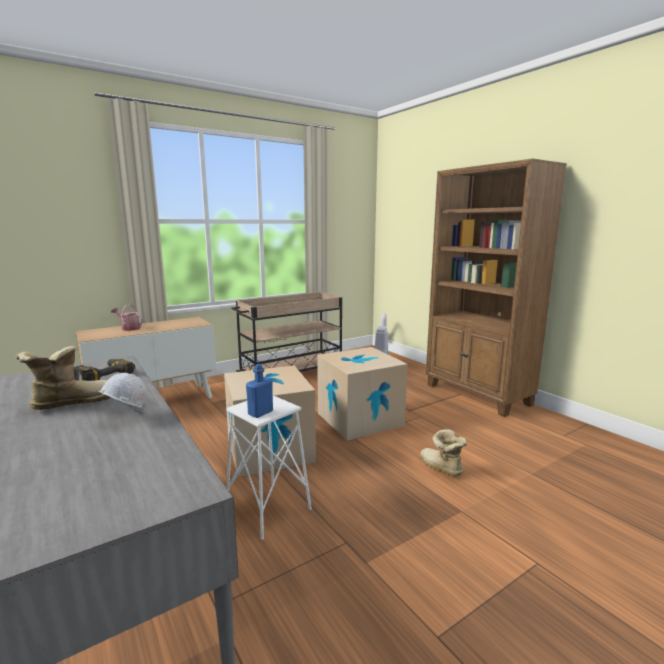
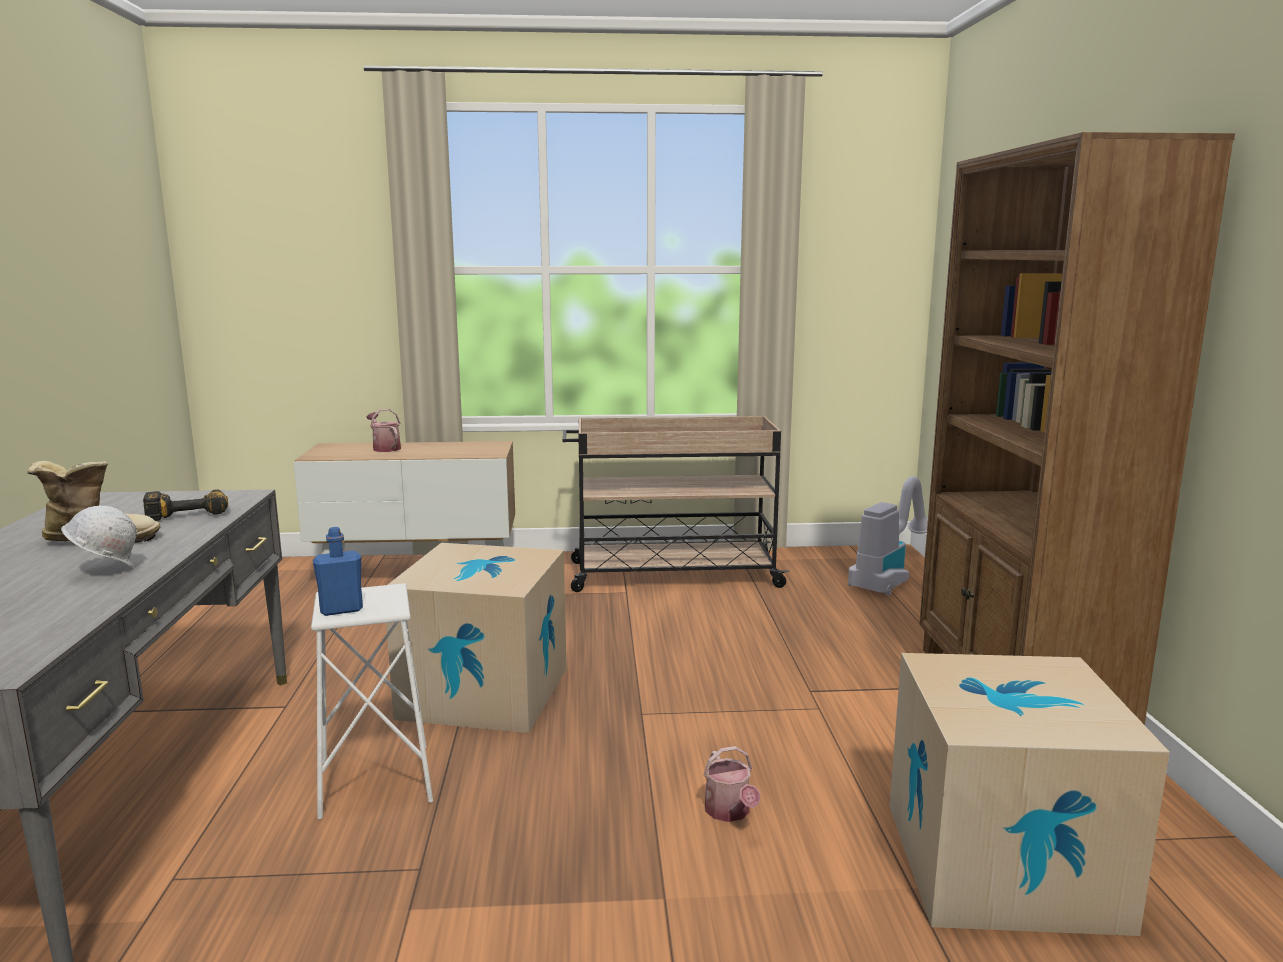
camera: 30 degrees right, 0 degrees up
(359, 419) = (693, 683): cardboard box -> cardboard box (1001, 864)
(440, 468) = (730, 812): boot -> watering can

